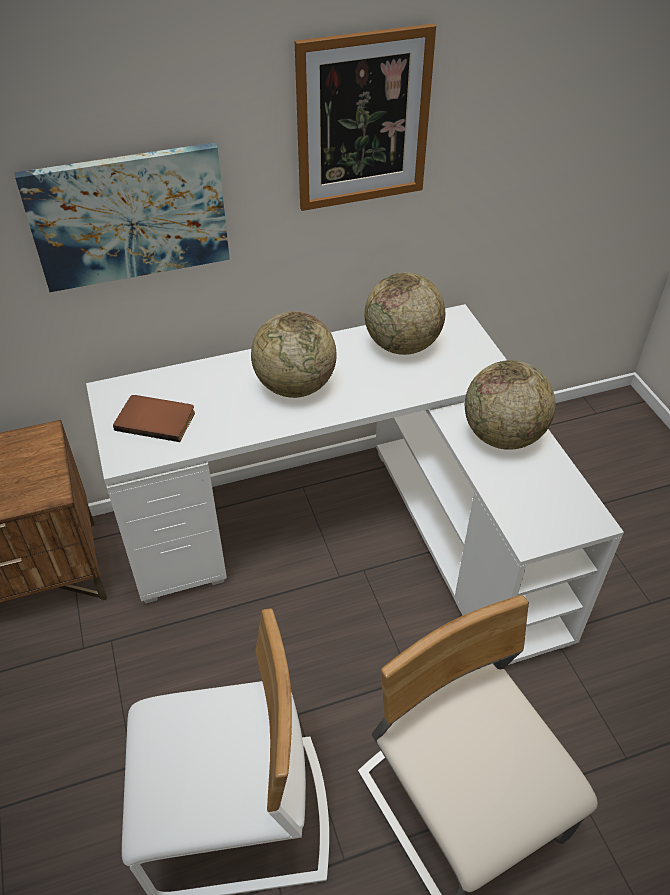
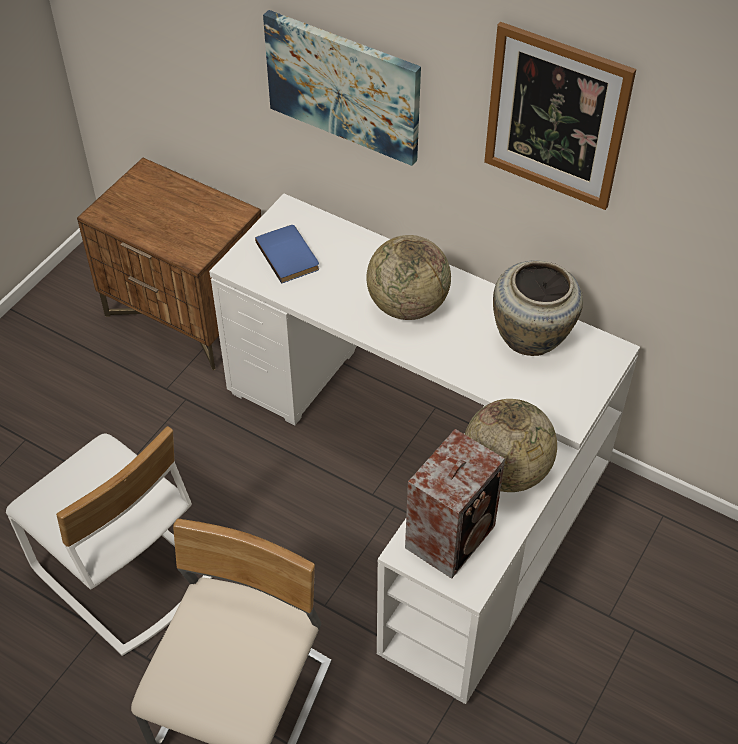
camera: 50 degrees right, 5 degrees up
(156, 419) = (289, 255): brown book -> blue book
(402, 345) = (532, 338): globe -> beige vase
(537, 501) = (453, 535): none -> speaker

